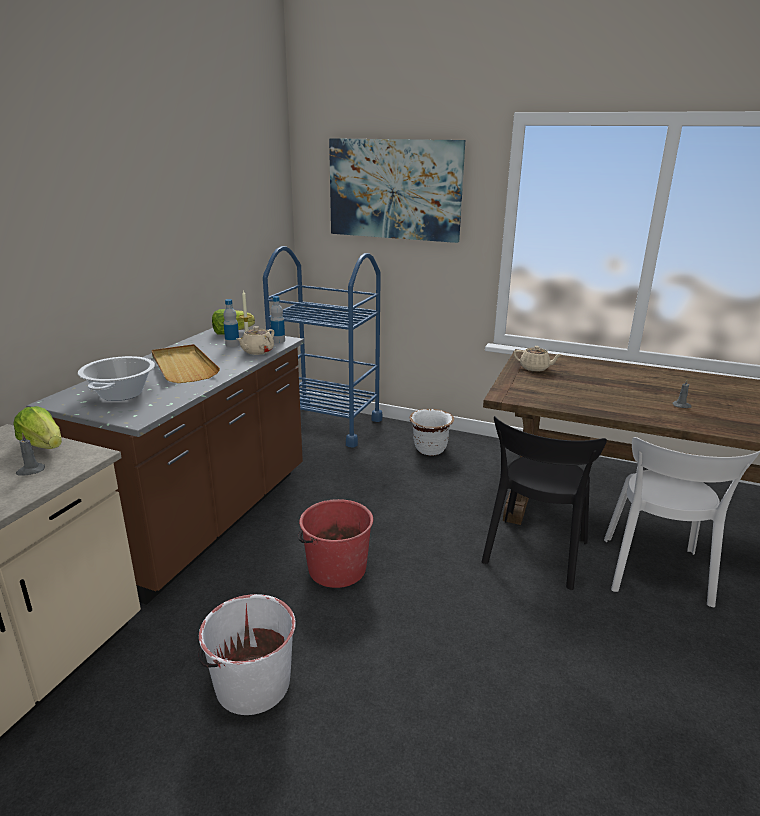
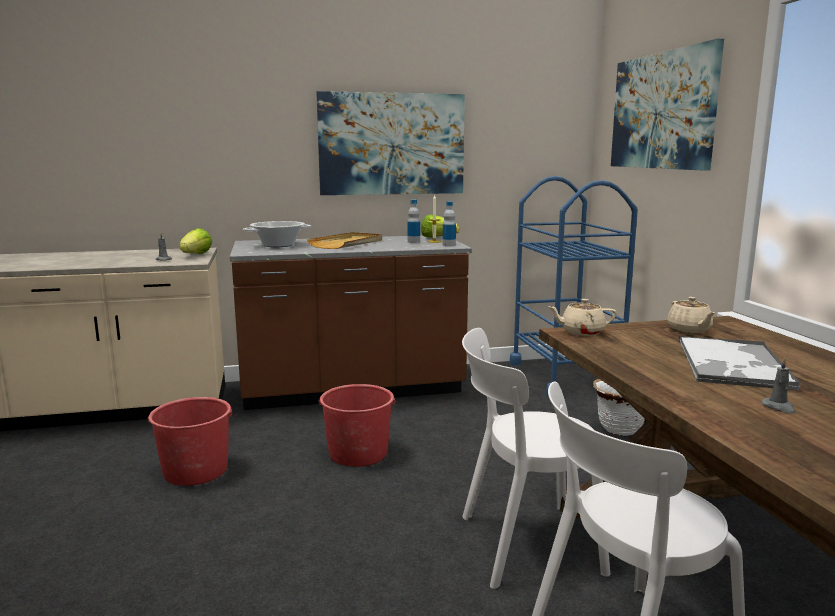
camera: 55 degrees right, 10 degrees down
(161, 235) = (391, 144): none -> picture
(251, 684) = (195, 470): white bucket -> red bucket
(257, 351) = (413, 246): beige teapot -> beige teapot (581, 332)
(534, 555) = (523, 544): black chair -> white chair
(608, 386) = (732, 364): none -> tray

